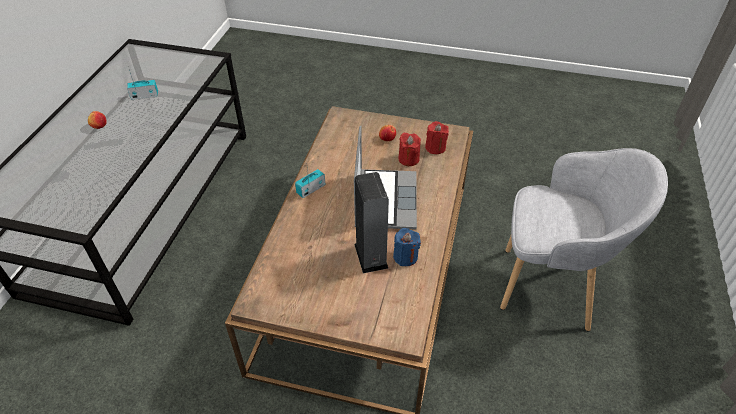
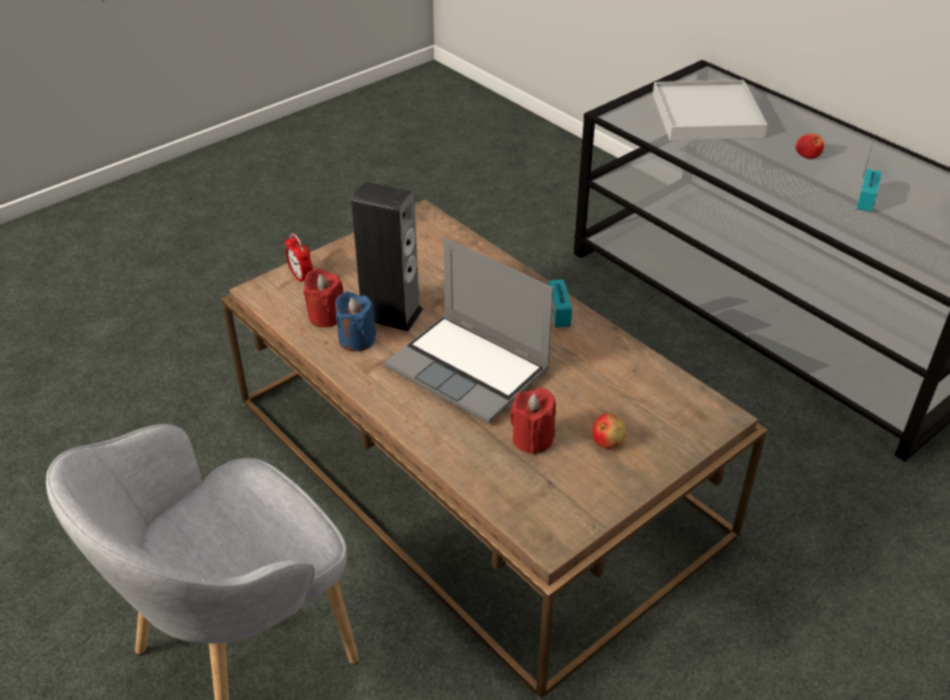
camera: 125 degrees right, 5 degrees down
(58, 181) = (707, 115): none -> white tray
(376, 323) = (301, 277): none -> alarm clock
(435, 148) = (531, 487): red candle -> red candle (326, 316)

